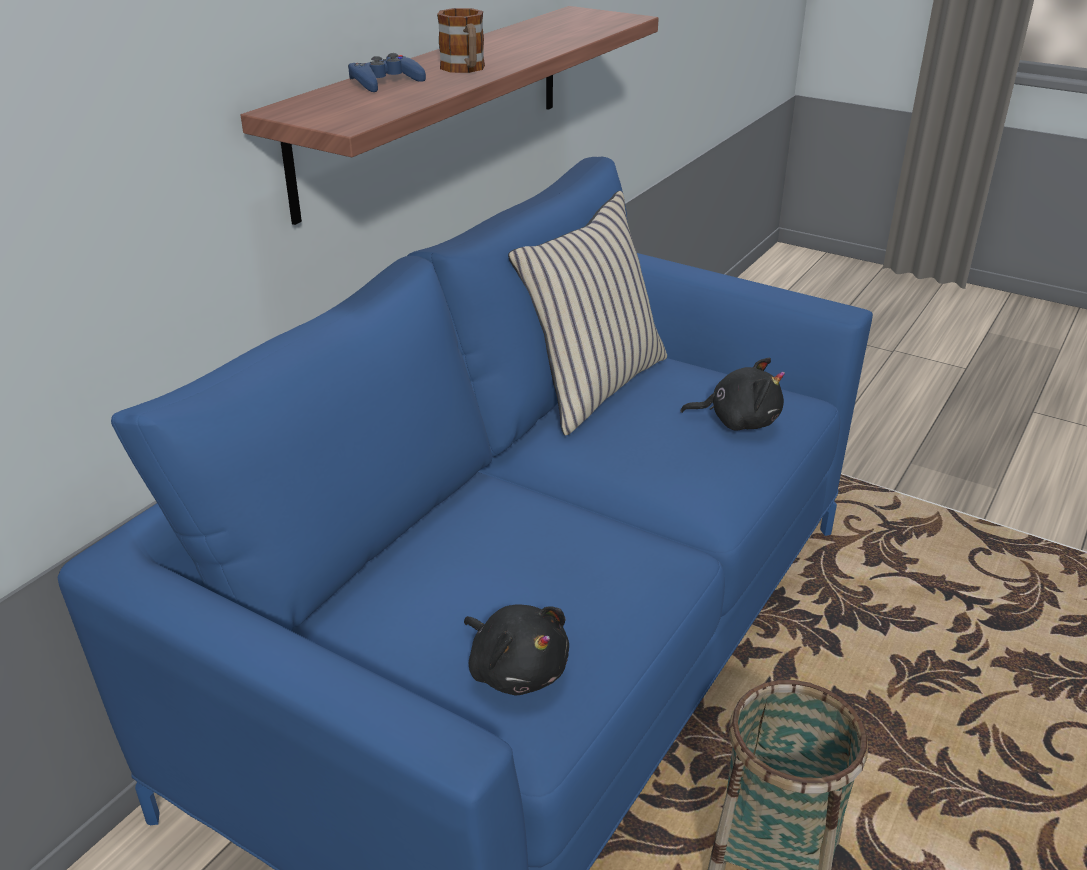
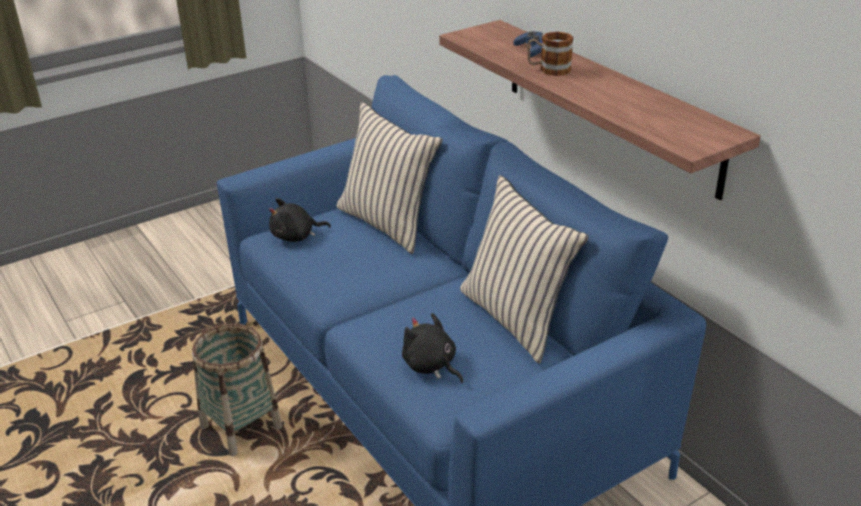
camera: 115 degrees right, 0 degrees up
(408, 559) = (388, 223): none -> beige pillow
(738, 421) = (431, 366): black plush toy -> black plush toy turned 105 degrees clockwise

